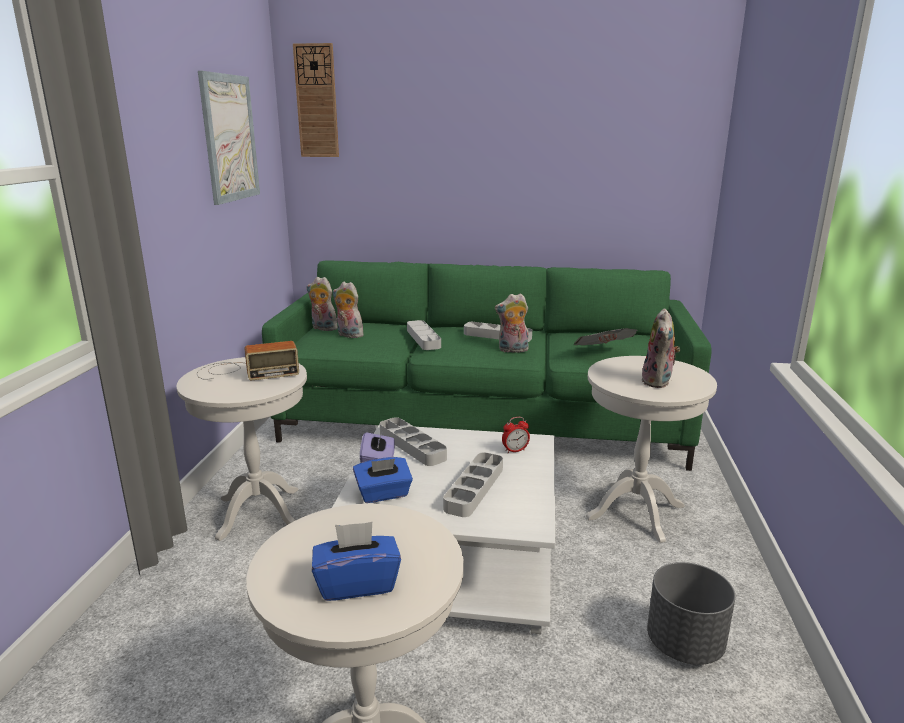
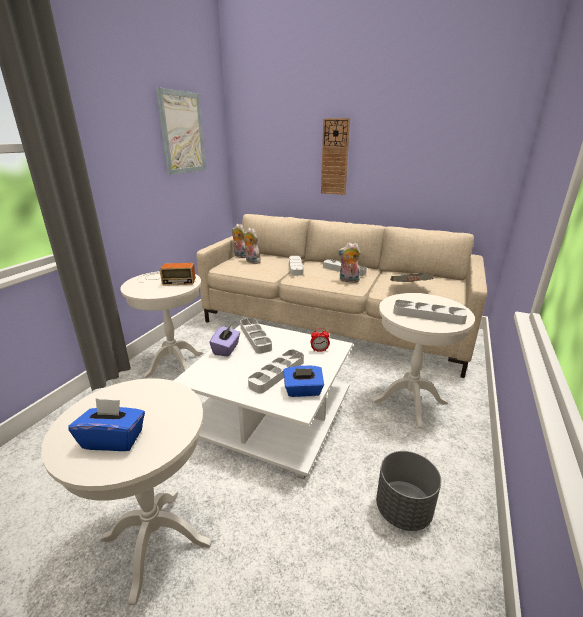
camera: 15 degrees right, 5 degrees up
(317, 101) = (248, 110): wall clock -> wall clock (335, 157)
(383, 494) = (218, 368): blue tissue box -> blue tissue box (303, 391)
(482, 423) = (332, 325): green sofa -> beige sofa
(658, 382) = (428, 315): plush toy -> grey tray

